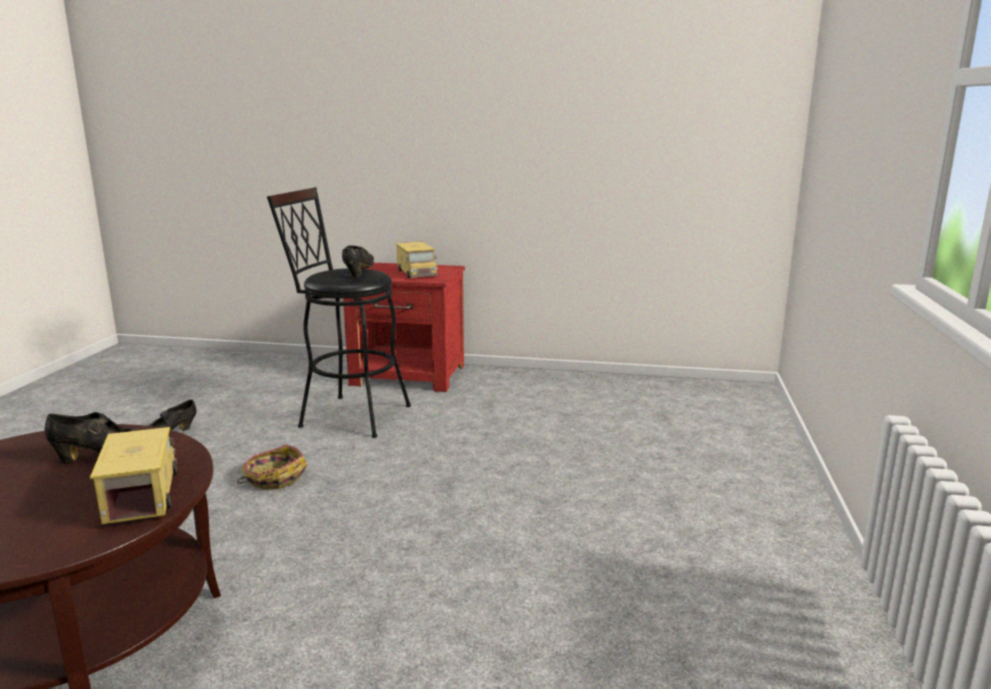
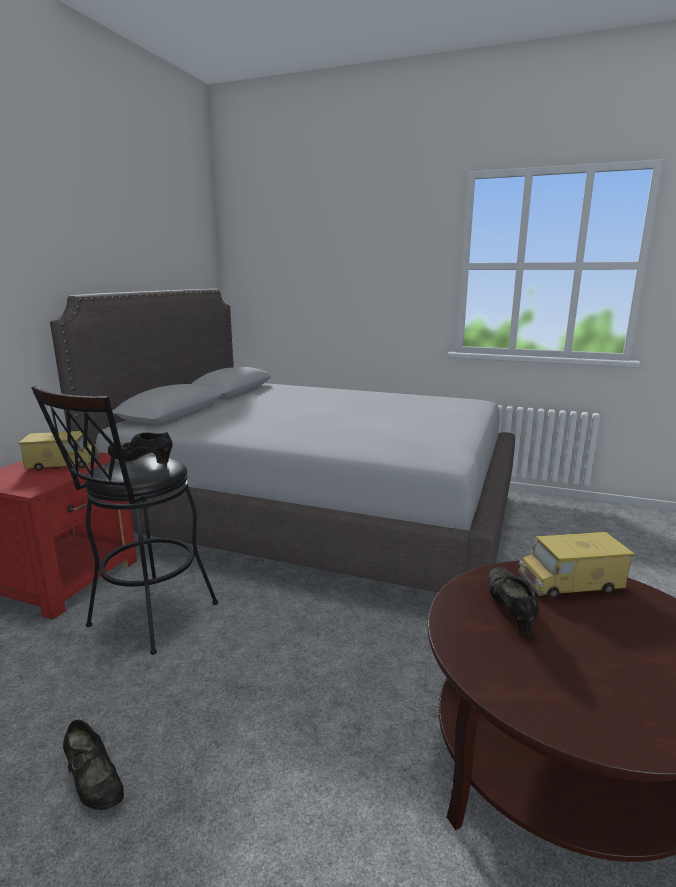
camera: 80 degrees left, 0 degrees up
(274, 478) = (278, 664): basket -> none
(600, 463) = (316, 516): none -> grey bed

